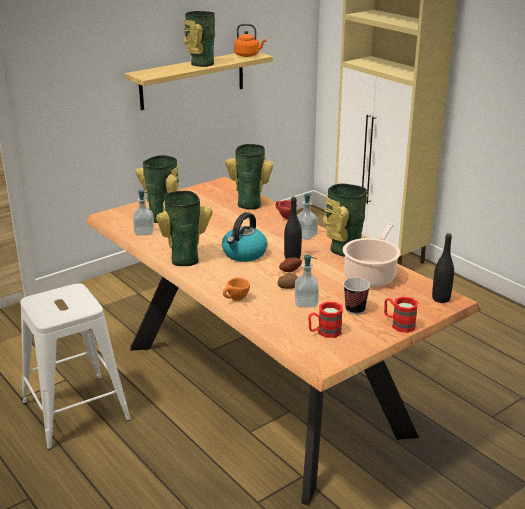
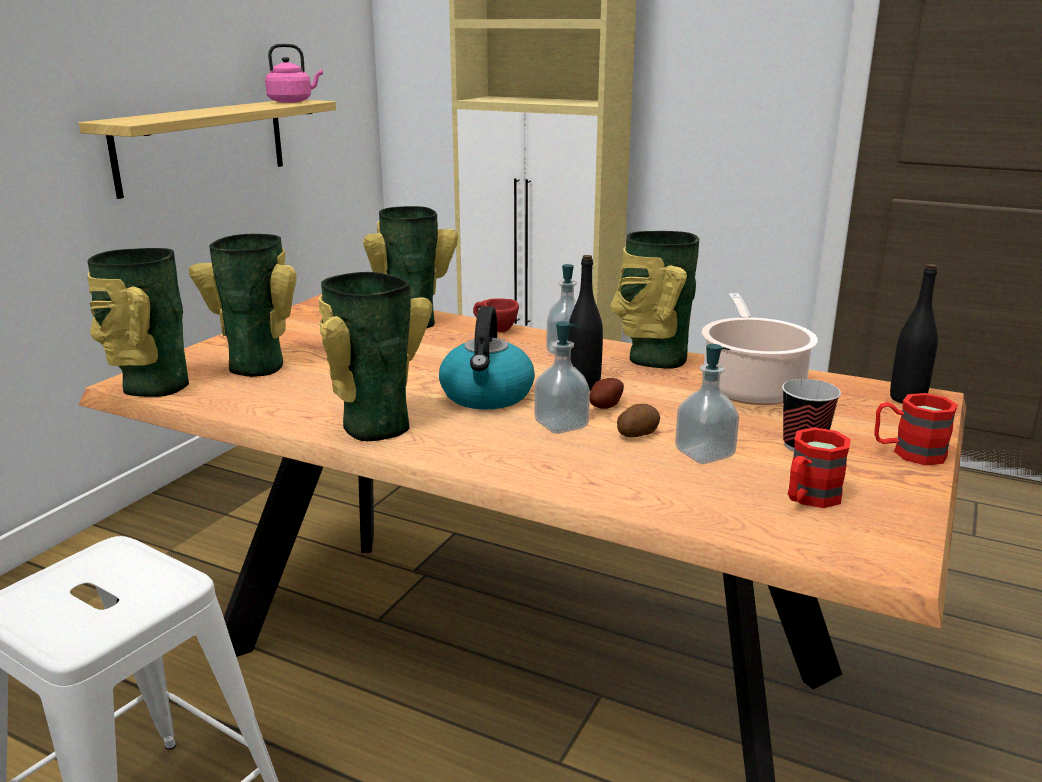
camera: 25 degrees left, 5 degrees down
(144, 232) = (241, 396): soap dispenser -> soap dispenser (561, 425)
(201, 64) = (220, 109): vase -> vase (152, 386)
(235, 300) = (563, 478): orange cup -> none
(248, 55) = (292, 101): orange kettle -> pink kettle

